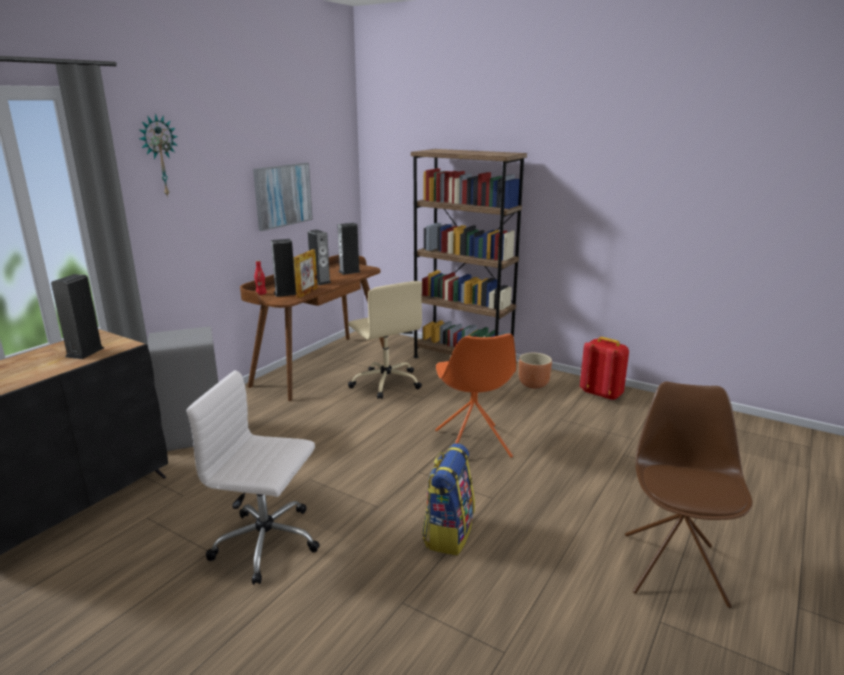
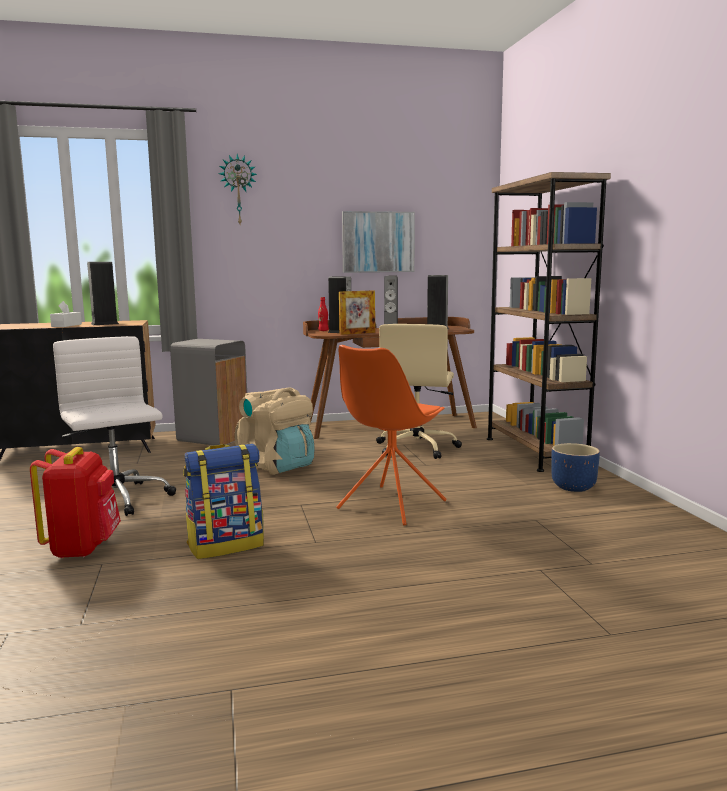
camera: 45 degrees right, 10 degrees down
(44, 369) = (66, 325): none -> white tissue box
(324, 443) = (277, 466): none -> beige backpack
(533, 384) = (573, 487): brown planter -> blue planter
(601, 394) = (649, 518): red backpack -> red backpack (82, 548)
(674, 567) = (354, 667): brown chair -> none

